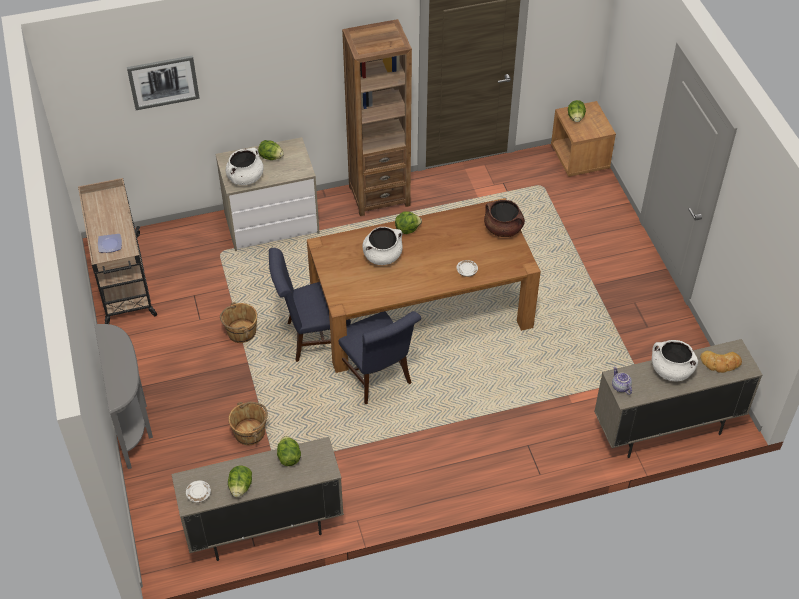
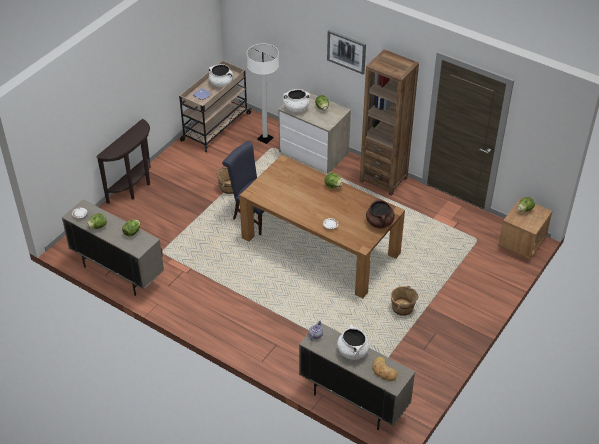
camera: 50 degrees right, 5 degrees down
(134, 423) = (134, 187): grey console table -> brown console table
(163, 82) = (280, 23): picture -> picture (346, 51)
(198, 249) = (265, 139): none -> white floor lamp
(250, 432) = (171, 231): brown bucket -> brown bucket (403, 308)
(377, 378) = (256, 256): blue chair -> none
(382, 256) = (302, 188): white cooking pot -> white cooking pot (221, 83)

